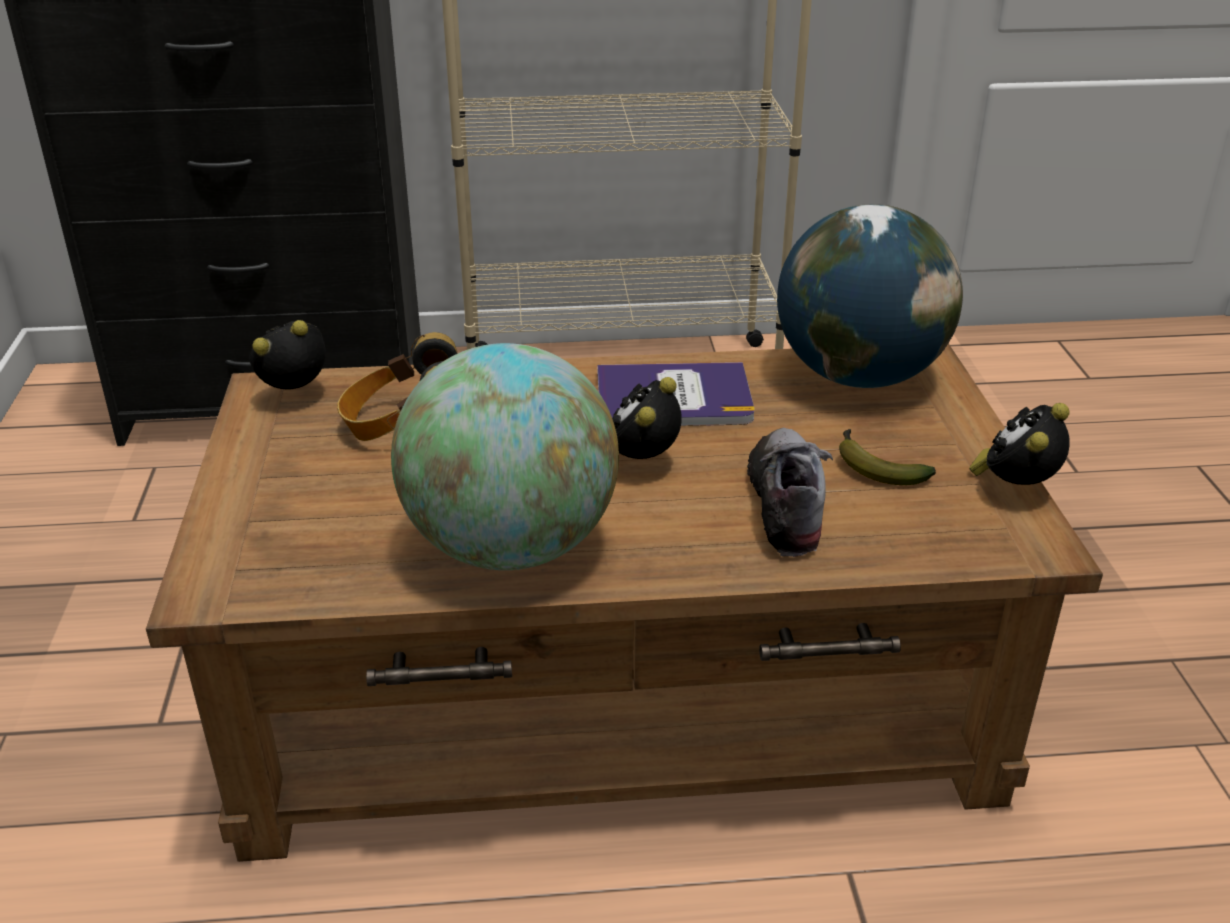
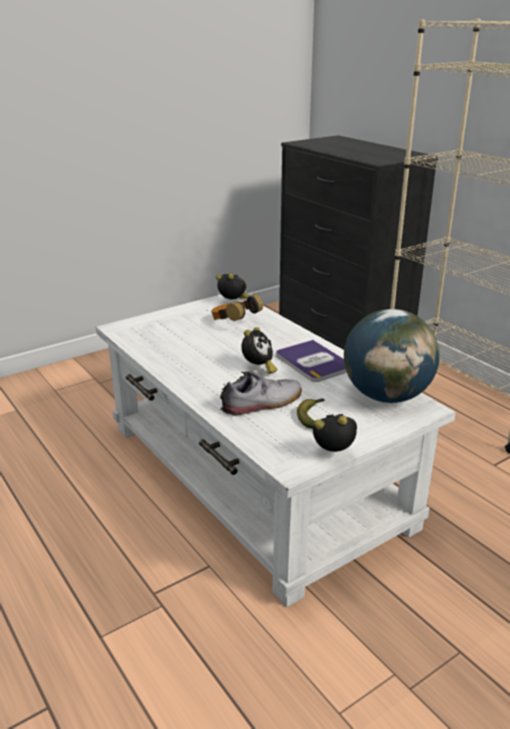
camera: 60 degrees right, 5 degrees down
(511, 547) = (181, 361): globe -> none
(612, 697) = (253, 474): brown coffee table -> white coffee table
(640, 462) = (258, 368): alarm clock -> alarm clock turned 120 degrees clockwise

